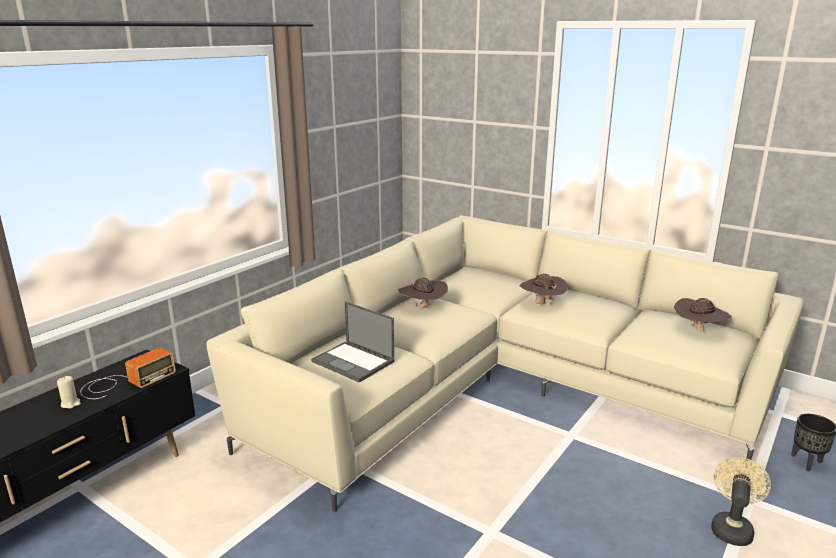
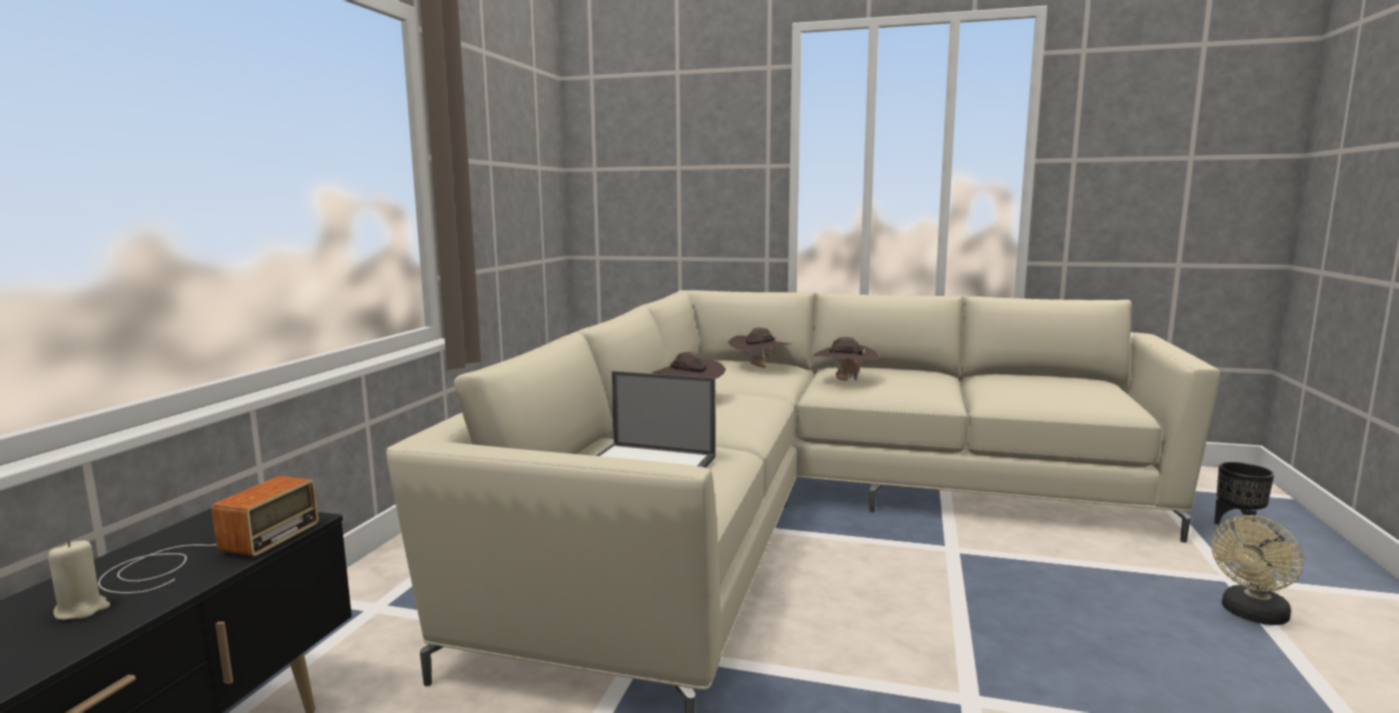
camera: 20 degrees left, 10 degrees down
(698, 331) = (1060, 384): brown hat -> brown hat (759, 368)
(731, 527) = (1251, 615): beige fan -> beige fan turned 135 degrees counterclockwise

